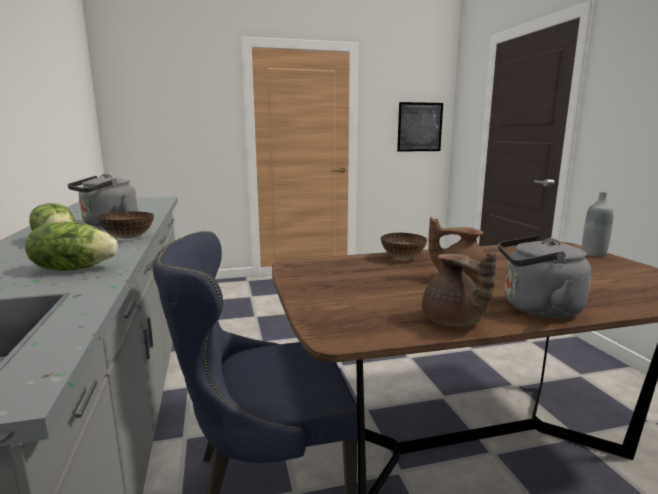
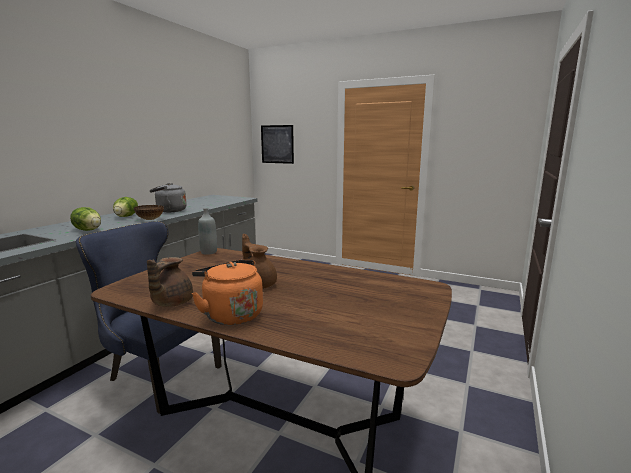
camera: 40 degrees right, 0 degrees up
(402, 258) = (277, 263): bowl -> none
(420, 127) = (497, 150): picture -> picture (277, 144)
(536, 309) = (231, 314): grey kettle -> orange kettle
(593, 254) = (430, 300): grey bottle -> grey bottle (209, 252)

